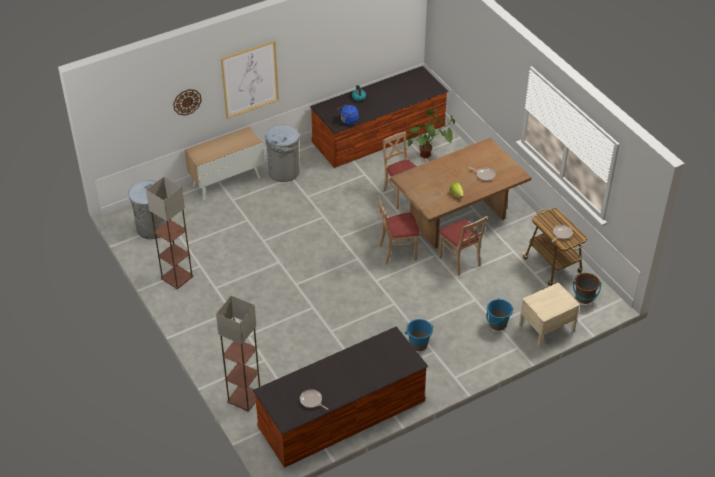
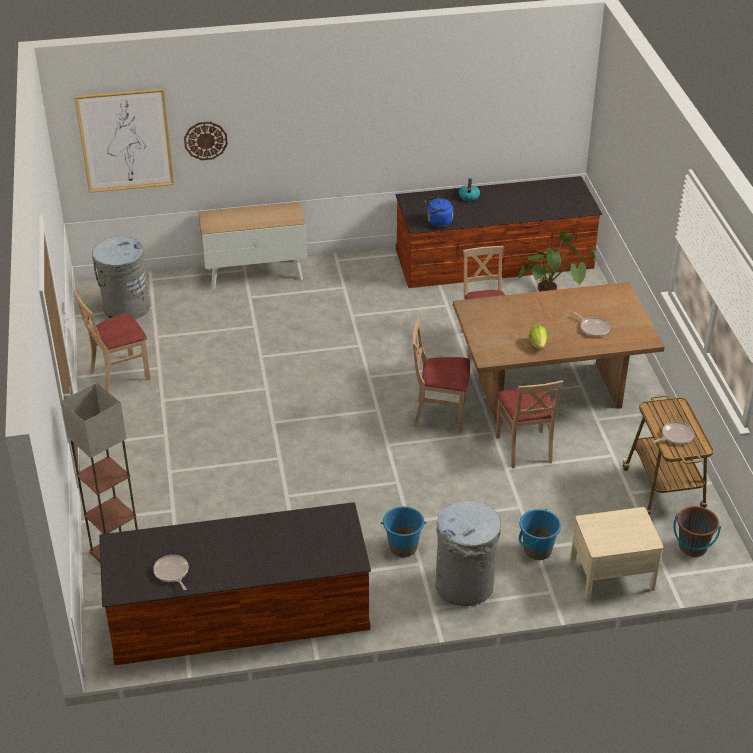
camera: 20 degrees right, 5 degrees down
(176, 277) = (120, 374): floor lamp -> beige chair
(250, 79) = (304, 130): picture -> picture (125, 140)
(284, 172) = (338, 278): grey trash can -> grey trash can (465, 585)

